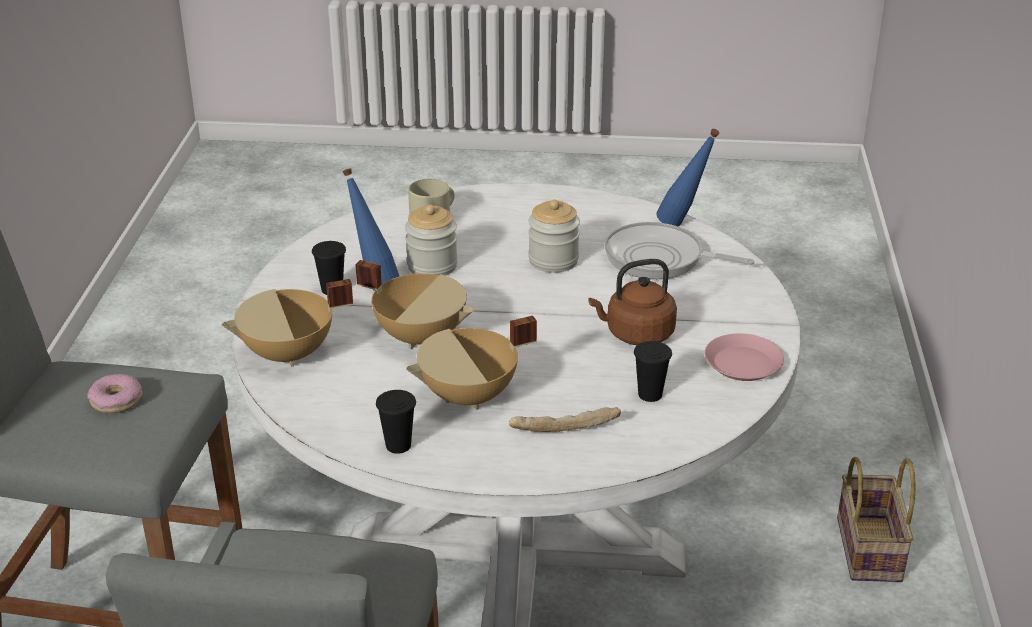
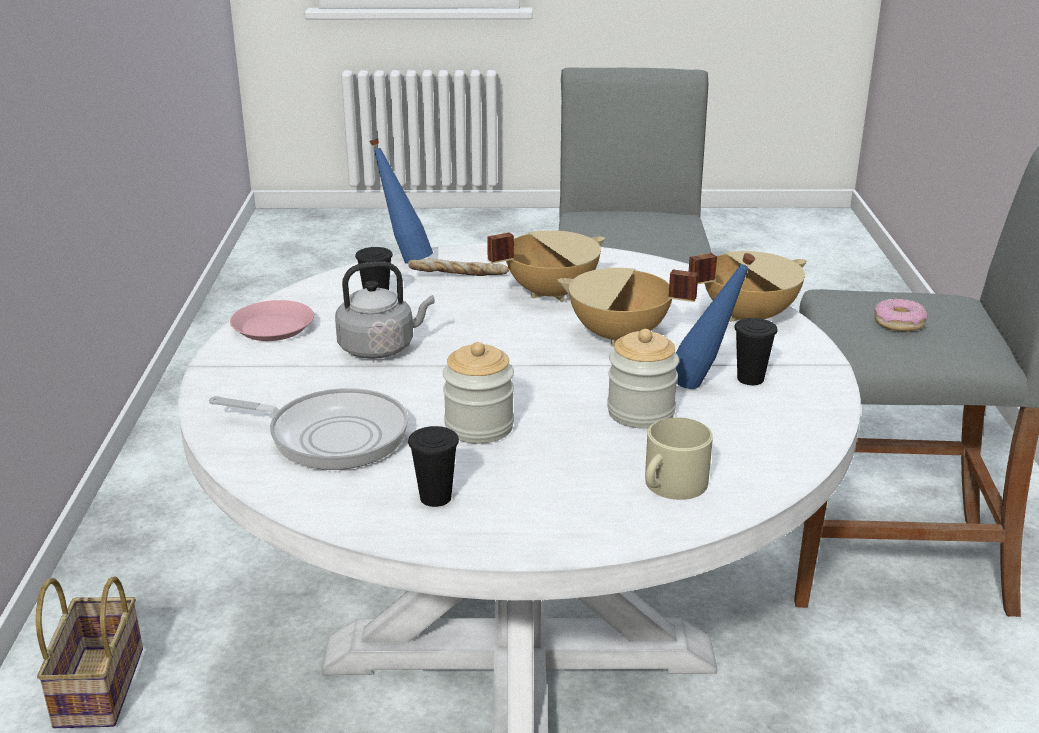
camera: 175 degrees right, 5 degrees down
(398, 445) = (601, 262): black cup -> black cup (435, 497)
(636, 334) = (380, 348): brown kettle -> grey kettle
(683, 226) = (279, 490): blue bottle -> blue bottle (403, 259)

